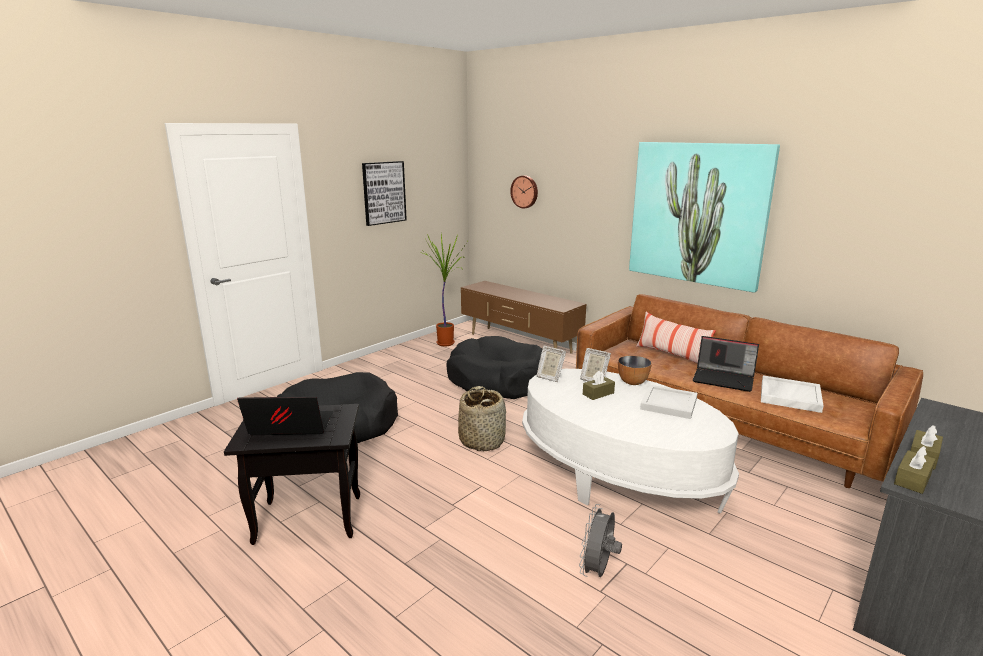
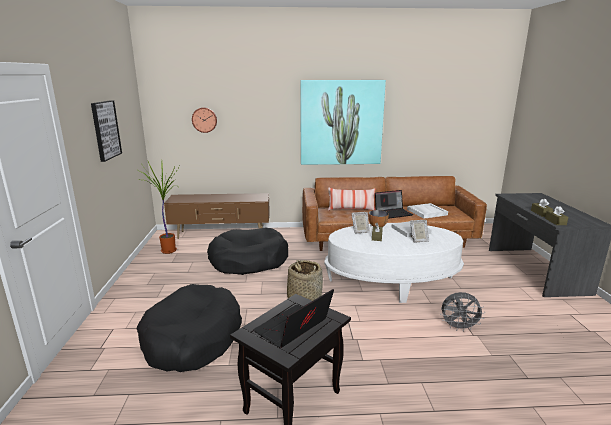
camera: 45 degrees left, 0 degrees up
(549, 377) = (339, 238): picture frame -> picture frame (418, 240)
(598, 571) = (459, 328): grey fan -> grey fan turned 60 degrees counterclockwise

